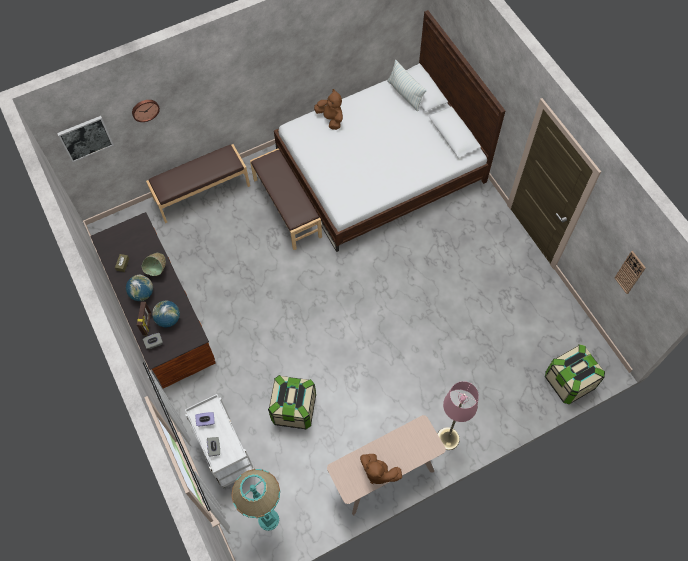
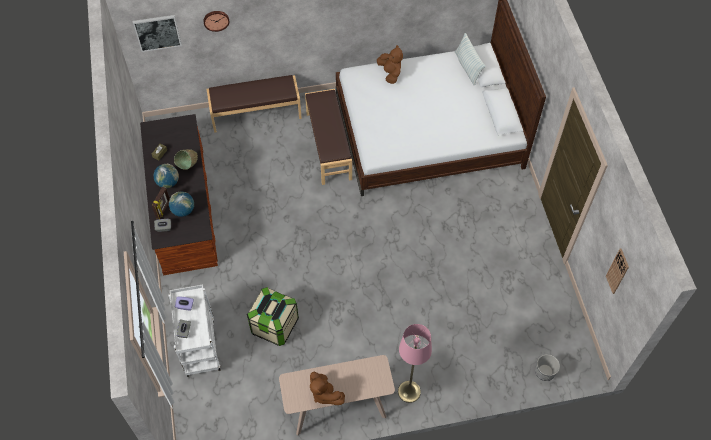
camera: 15 degrees right, 5 degrees down
(268, 519) = (218, 416): turquoise floor lamp -> none
(569, 381) = (544, 372): storage box -> planter

